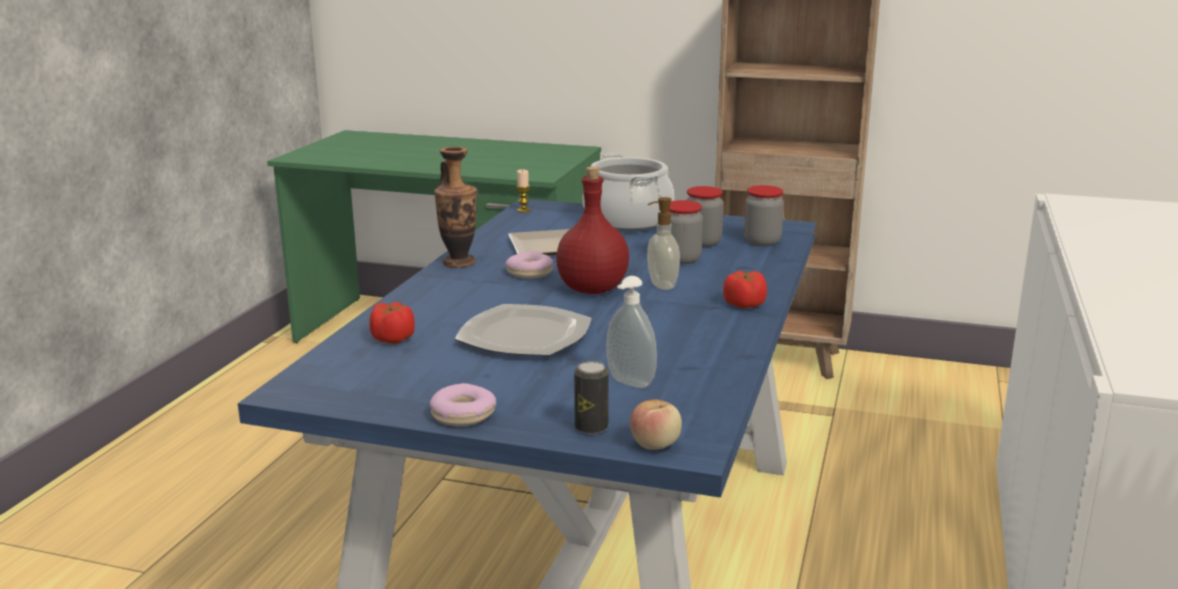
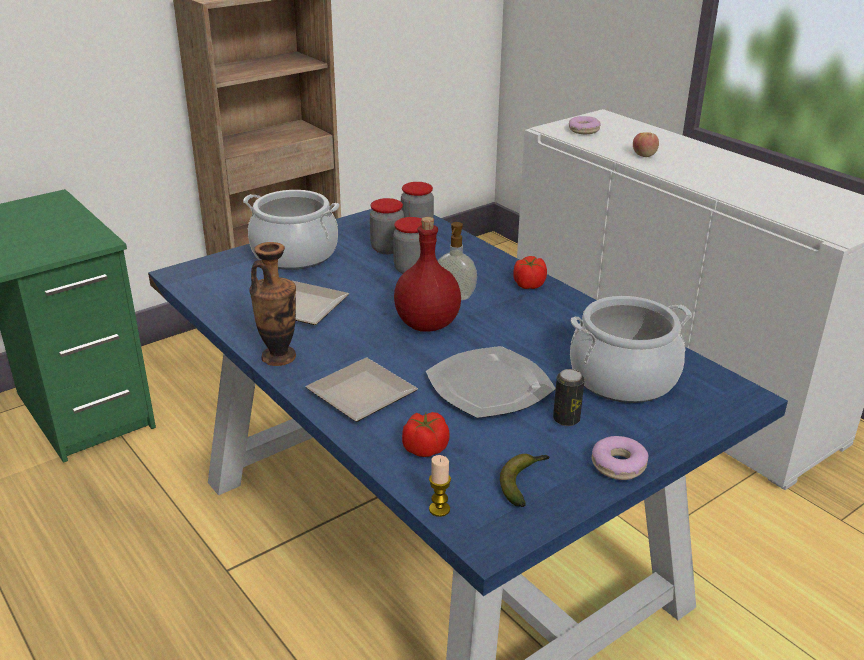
camera: 55 degrees left, 10 degrees up
(386, 384) = (524, 482): none -> banana
(442, 298) = (357, 394): none -> plate
(523, 210) = (188, 282): candle -> candle (439, 509)
(529, 273) = (352, 335): donut -> donut (583, 130)
(591, 427) = (684, 419): can -> can (566, 419)
(628, 383) = (623, 378): soap dispenser -> cooking pot
(655, 445) = (730, 406): apple -> apple (644, 155)

